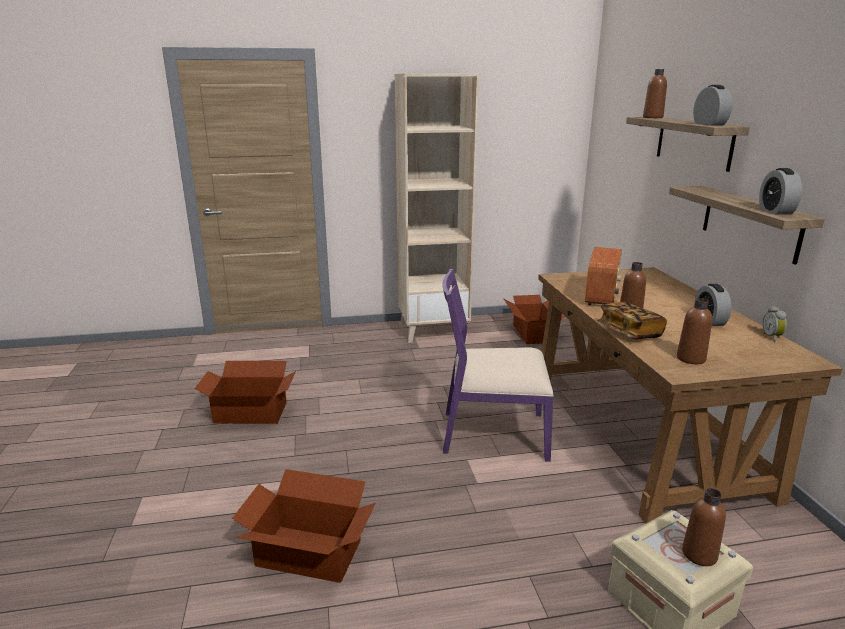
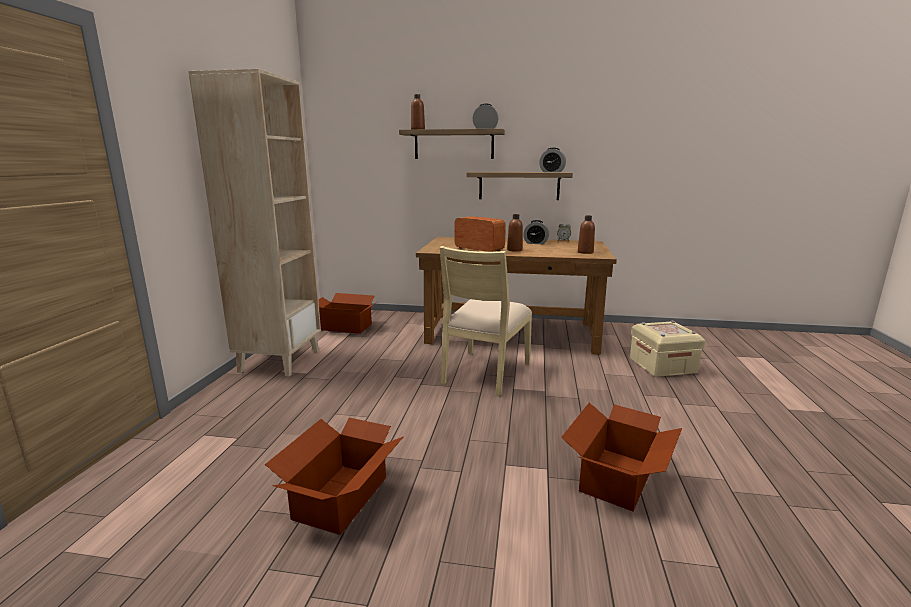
camera: 70 degrees left, 5 degrees down
(493, 433) = (484, 372): purple chair -> beige chair
(629, 332) = (543, 254): book -> none
(699, 554) = (673, 327): brown bottle -> none

